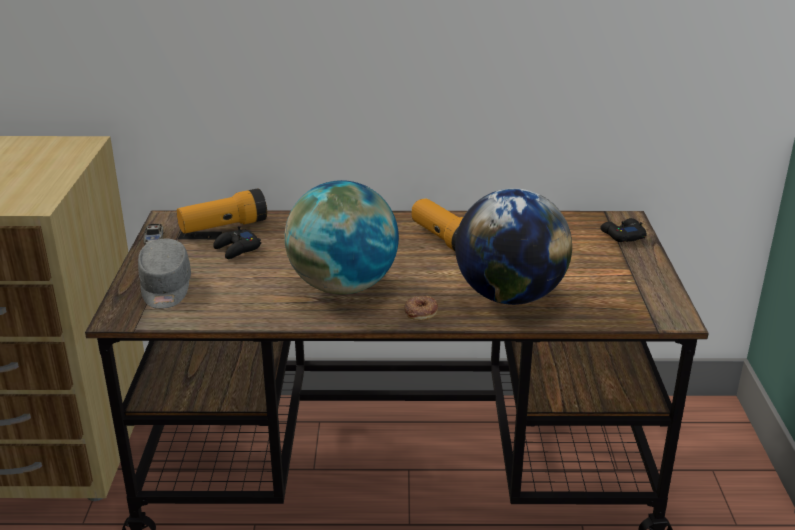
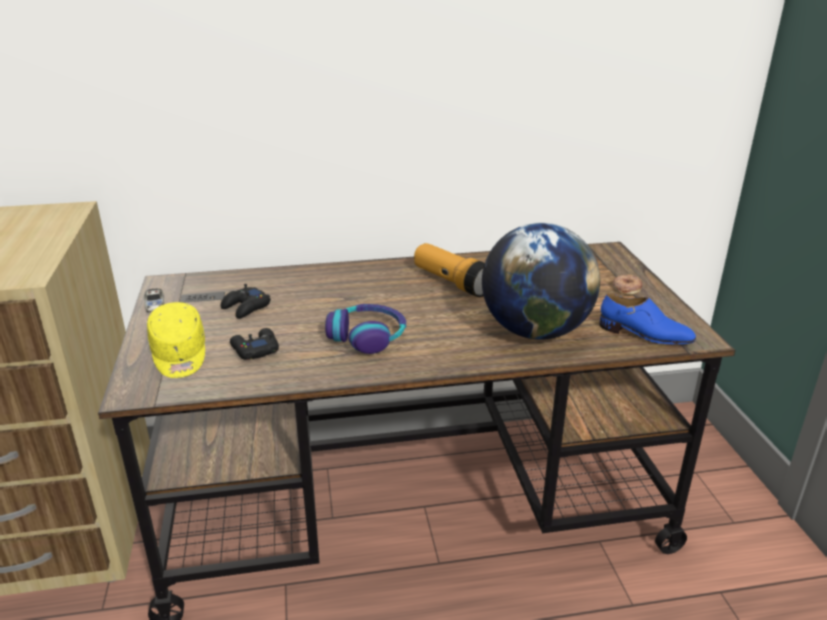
camera: 10 degrees left, 0 degrees up
(165, 288) = (179, 355): grey cap -> yellow cap
(223, 227) = (225, 286): flashlight -> none
(343, 286) = (367, 336): globe -> headphones
(420, 311) = (454, 354): donut -> donut (626, 288)
(620, 309) = (645, 334): none -> blue shoe
(622, 235) = (612, 265): black game controller -> black game controller (255, 349)

